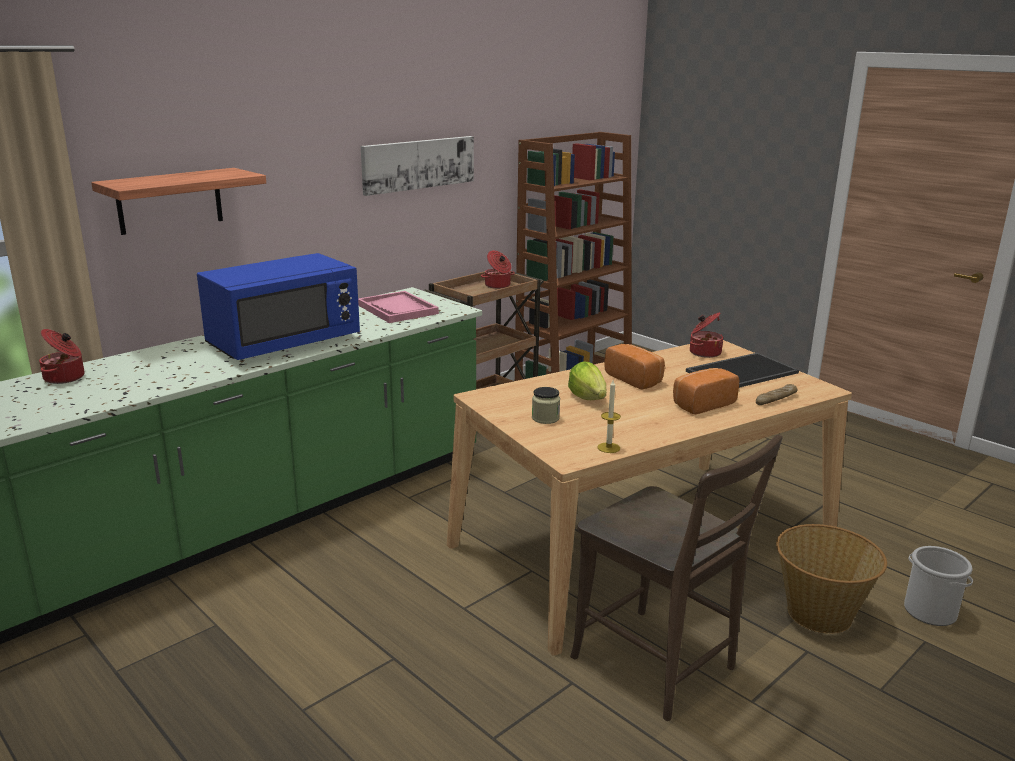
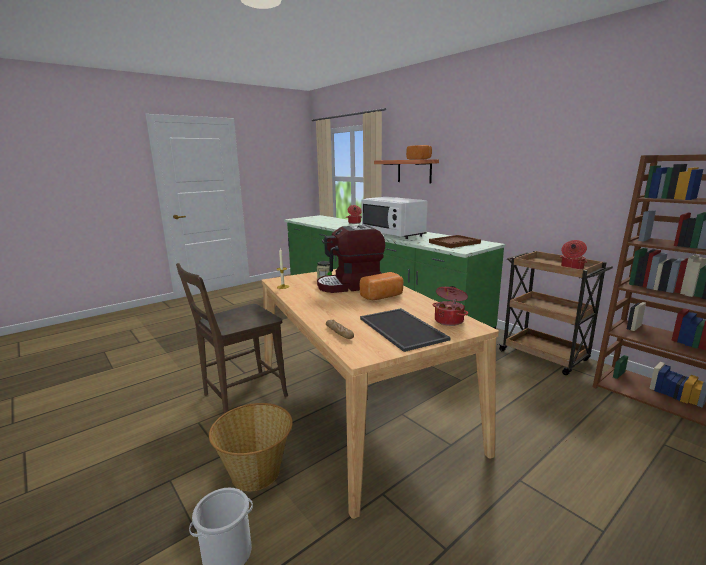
camera: 95 degrees right, 5 degrees down
(284, 343) = (393, 234): blue microwave -> white microwave
(397, 309) = (454, 243): pink tray -> brown tray
(418, 164) = (545, 167): picture -> none
(588, 398) = (351, 285): lettuce -> coffee machine
(701, 404) = (336, 310): bread -> bread (419, 159)

